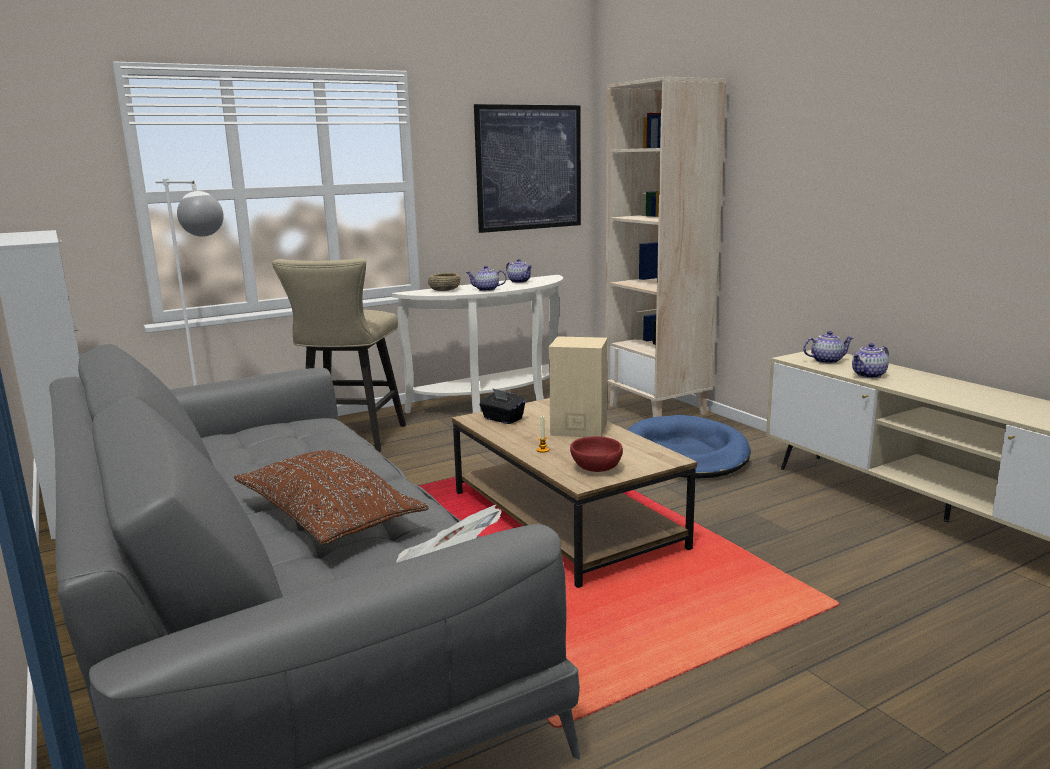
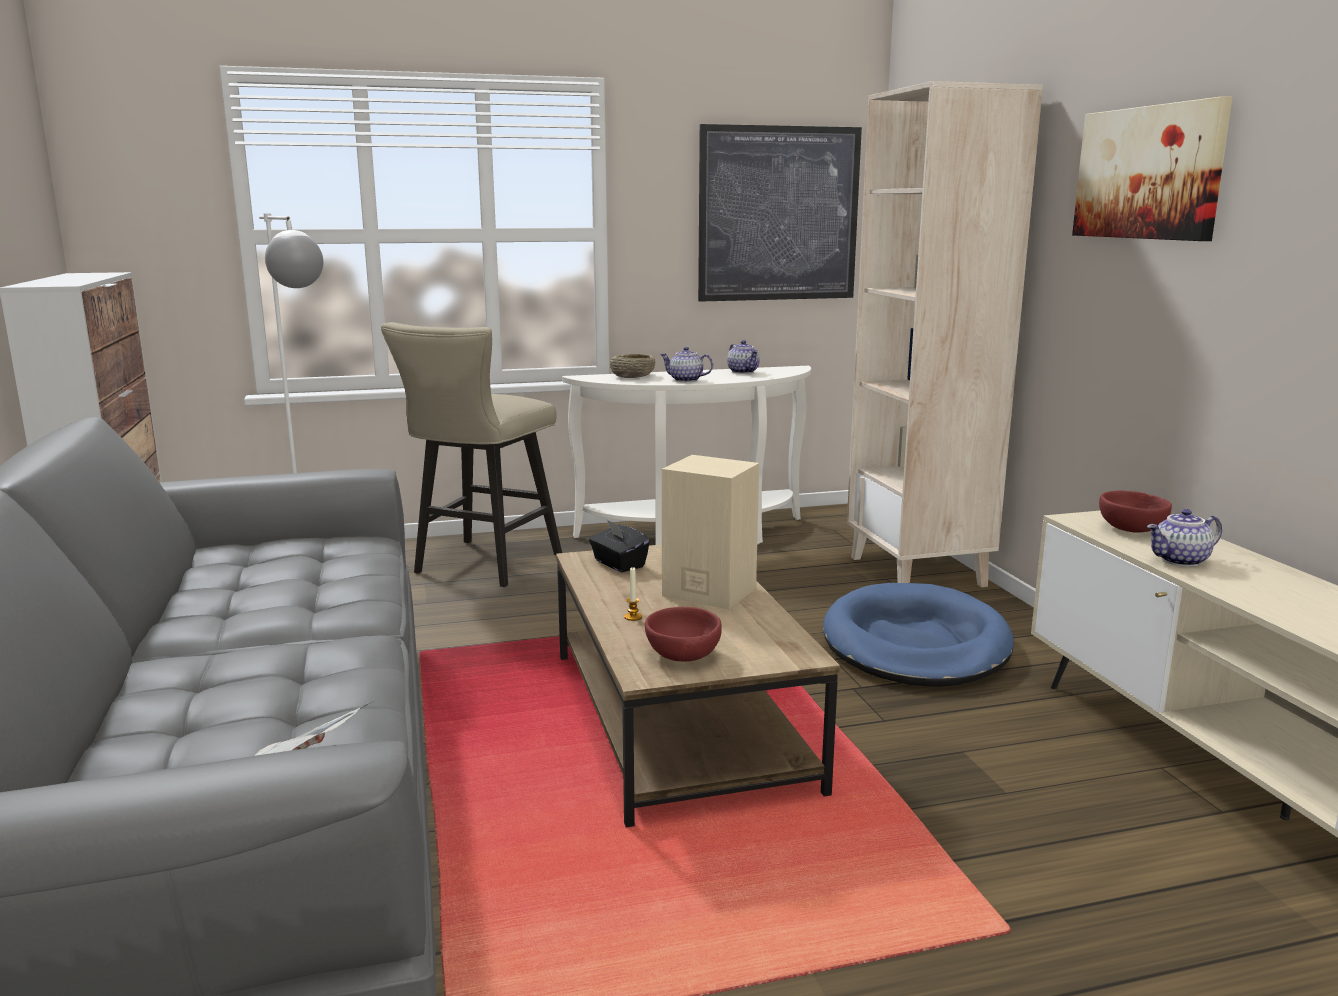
camera: 15 degrees right, 0 degrees up
(328, 516) = (240, 677): brown pillow -> none
(810, 136) = (1149, 173): none -> picture
(826, 361) = (1129, 529): teapot -> red bowl

